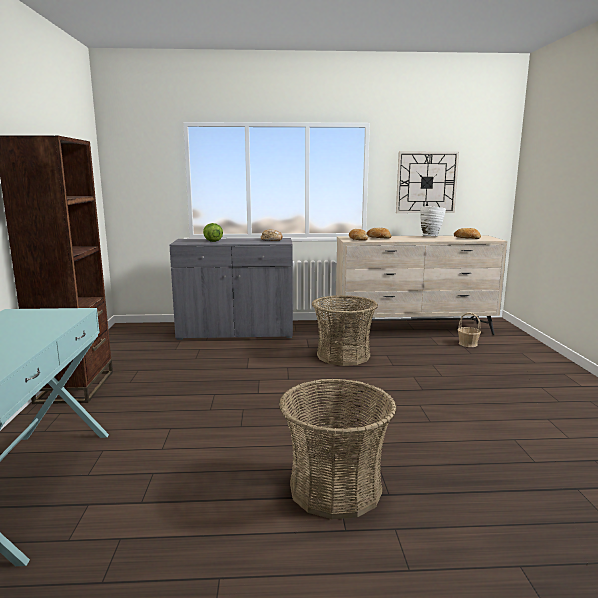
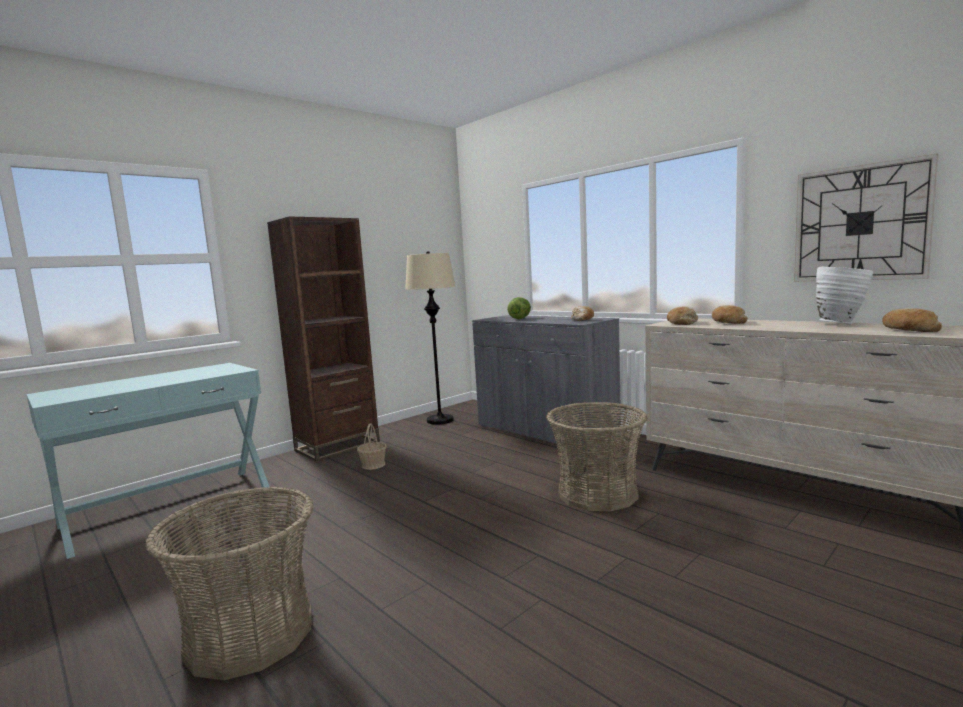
camera: 50 degrees right, 5 degrees down
(128, 344) = (440, 420): none -> beige floor lamp
(467, 344) = (856, 547): basket -> basket (373, 465)

